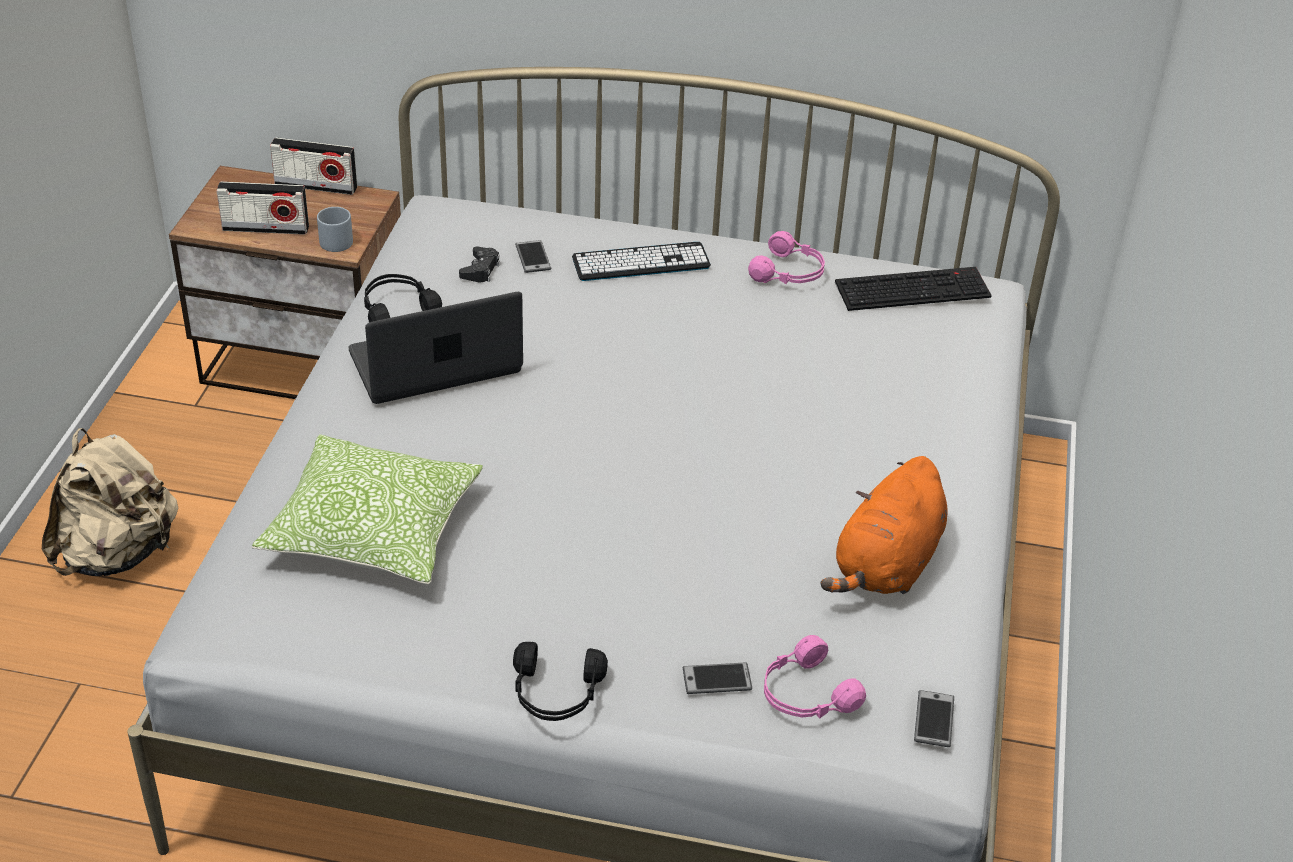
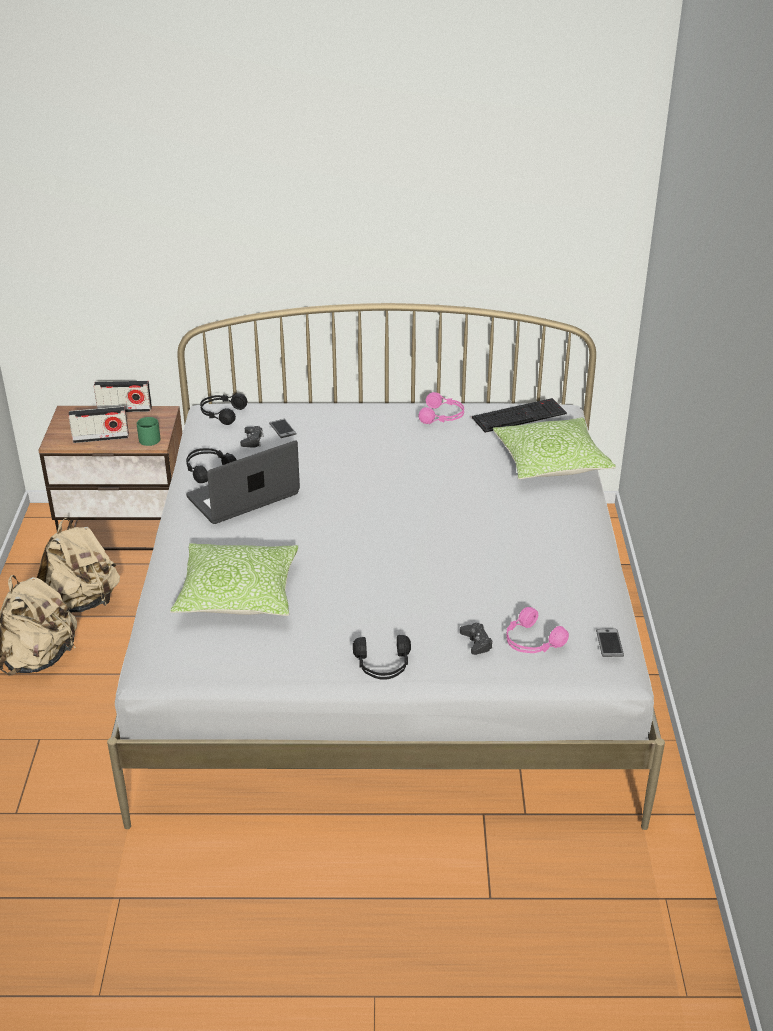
camera: 10 degrees left, 5 degrees down
(206, 473) = (82, 602): none -> beige backpack
(336, 239) = (149, 438): grey mug -> green mug
(449, 218) = (221, 414): none -> black headphones
(641, 262) = (350, 423): keyboard -> none
(717, 679) = (476, 642): phone -> black game controller
(886, 566) = (554, 566): orange plush toy -> none
(939, 379) = (551, 462): none -> pillow

